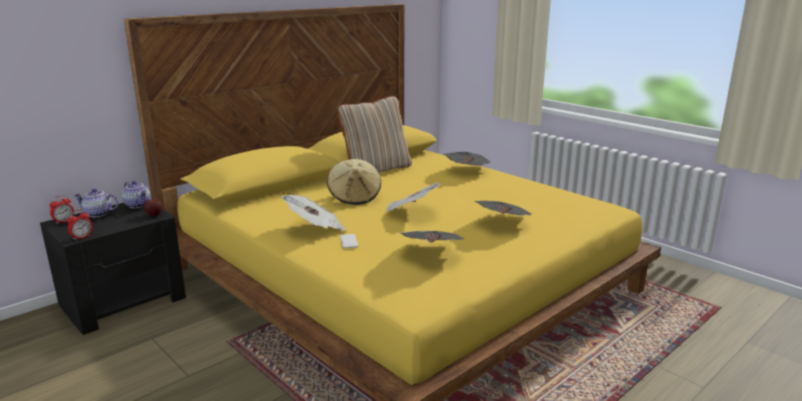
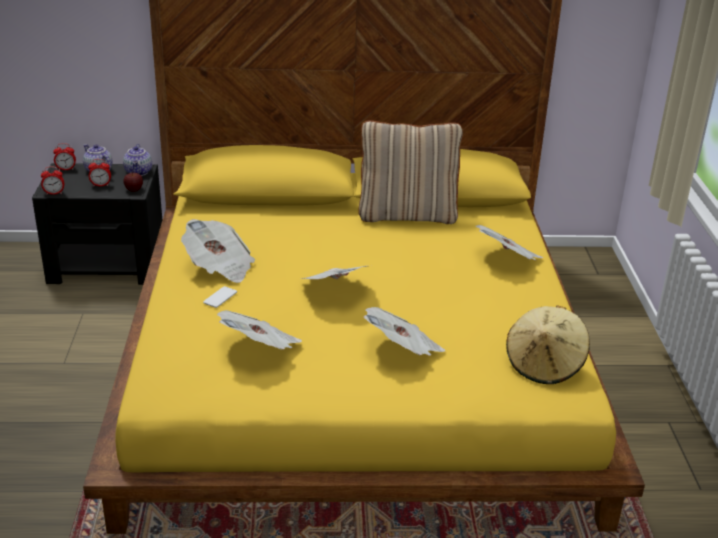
camera: 40 degrees right, 10 degrees up
(118, 220) = (101, 185): none -> alarm clock
(354, 197) = (318, 244): beige hat -> beige hat (544, 365)

